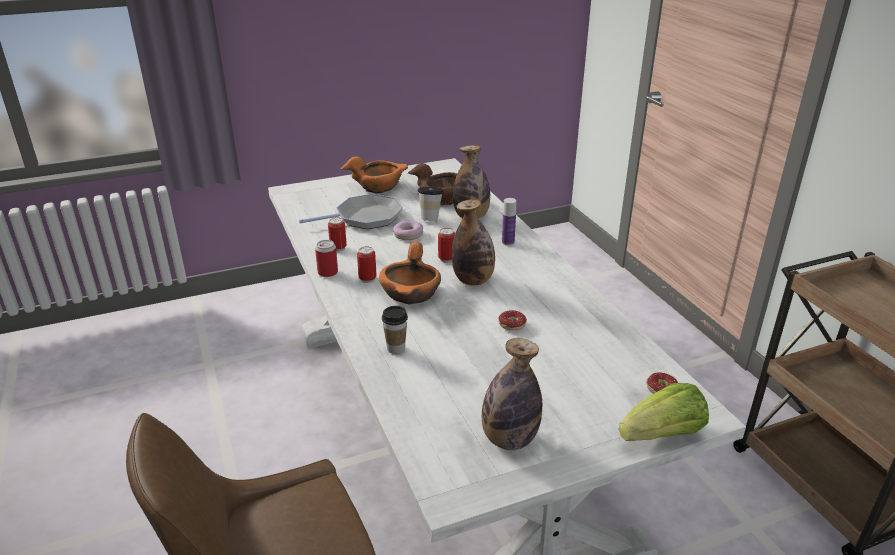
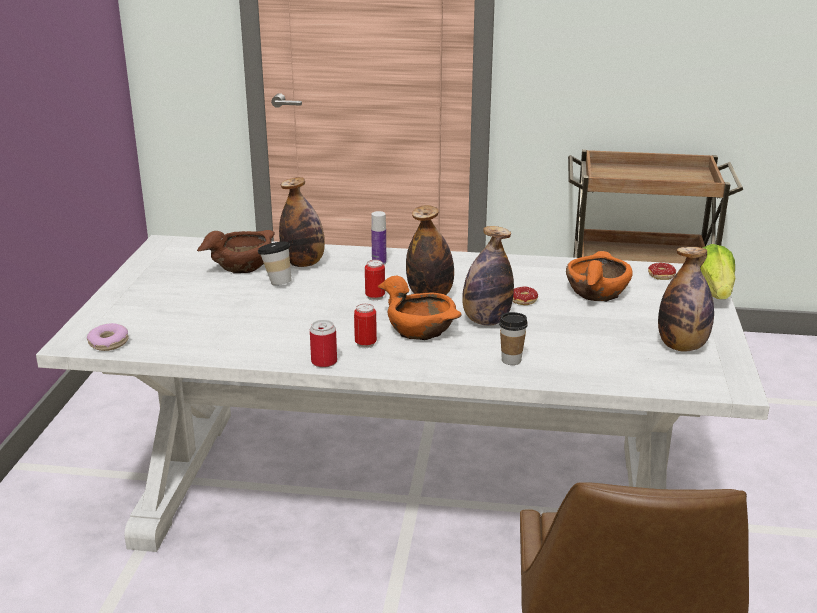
camera: 60 degrees left, 5 degrees down
(338, 248) = (275, 344): can -> none
(365, 217) = (223, 314): frying pan -> none
(379, 186) = (155, 288): orange bowl -> orange bowl (596, 292)
(408, 235) = (298, 302): donut -> donut (108, 343)
(454, 317) = (486, 321): none -> bottle

